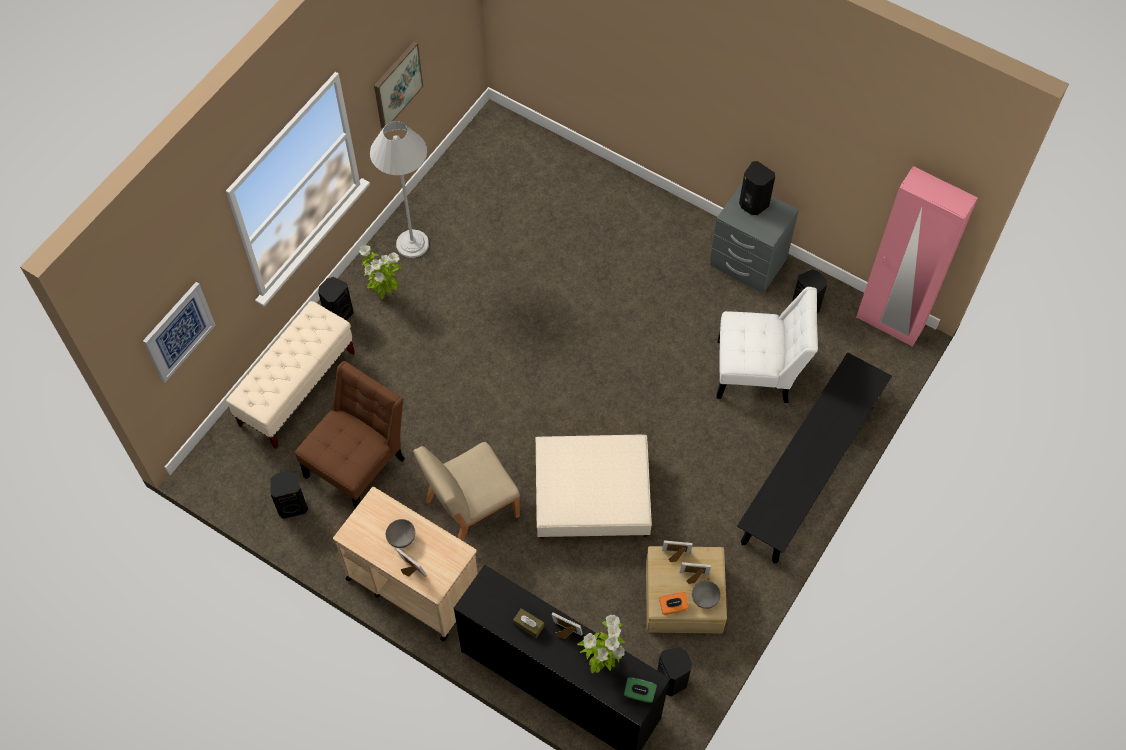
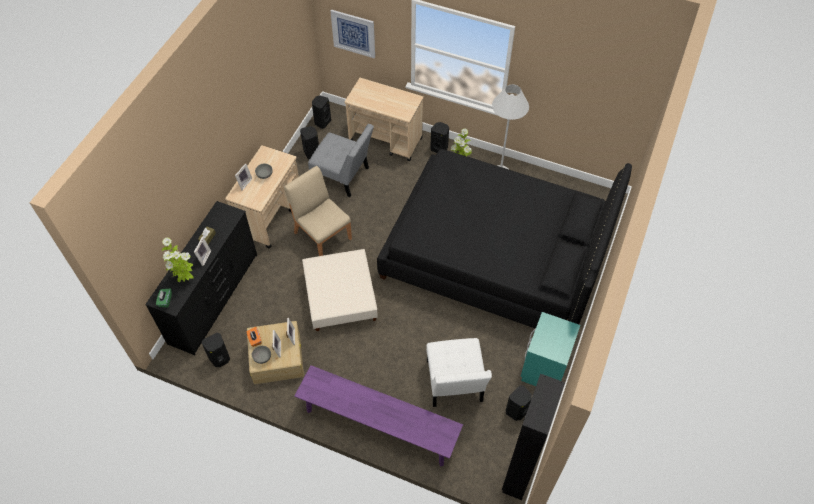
camera: 80 degrees right, 5 degrees down
(297, 388) = (386, 140): beige bench -> beige cart
(358, 463) = (343, 176): brown chair -> grey chair
(397, 85) = (556, 91): picture -> none
(563, 281) = (495, 257): none -> black bed
(747, 263) = (544, 367): grey nightstand -> turquoise nightstand
(752, 204) = (561, 333): black speaker -> black speaker (322, 122)
(808, 473) = (378, 426): black bench -> purple bench
(889, 323) = (518, 473): pink wardrobe -> black wardrobe

